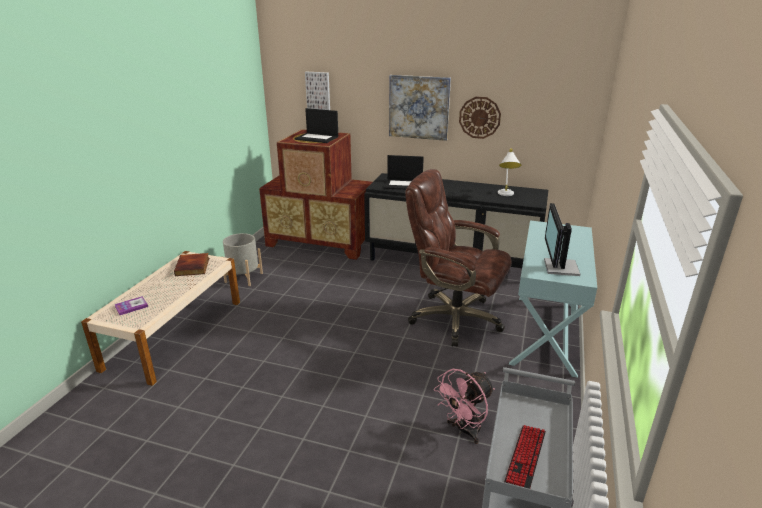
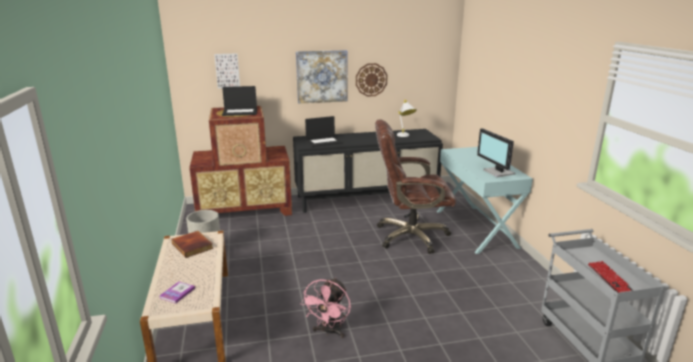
camera: 30 degrees left, 5 degrees down
(464, 430) = (495, 302): pink fan -> pink fan (329, 332)

